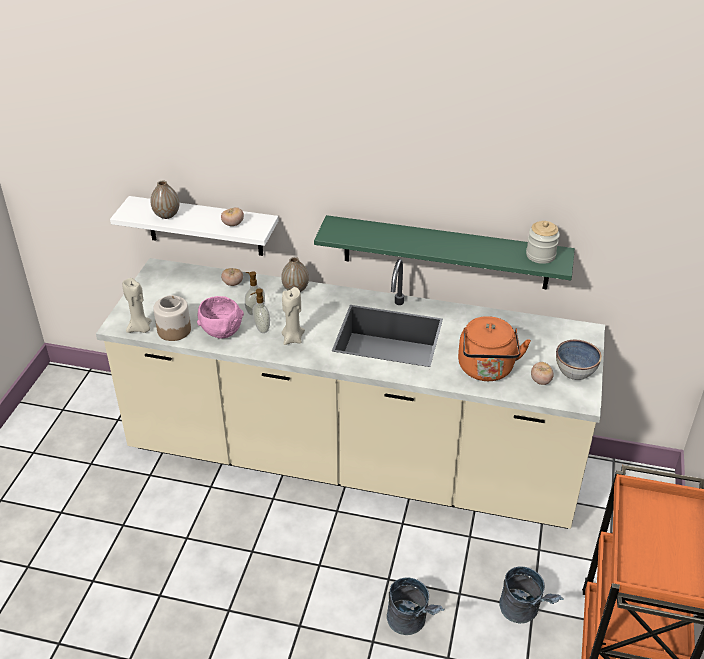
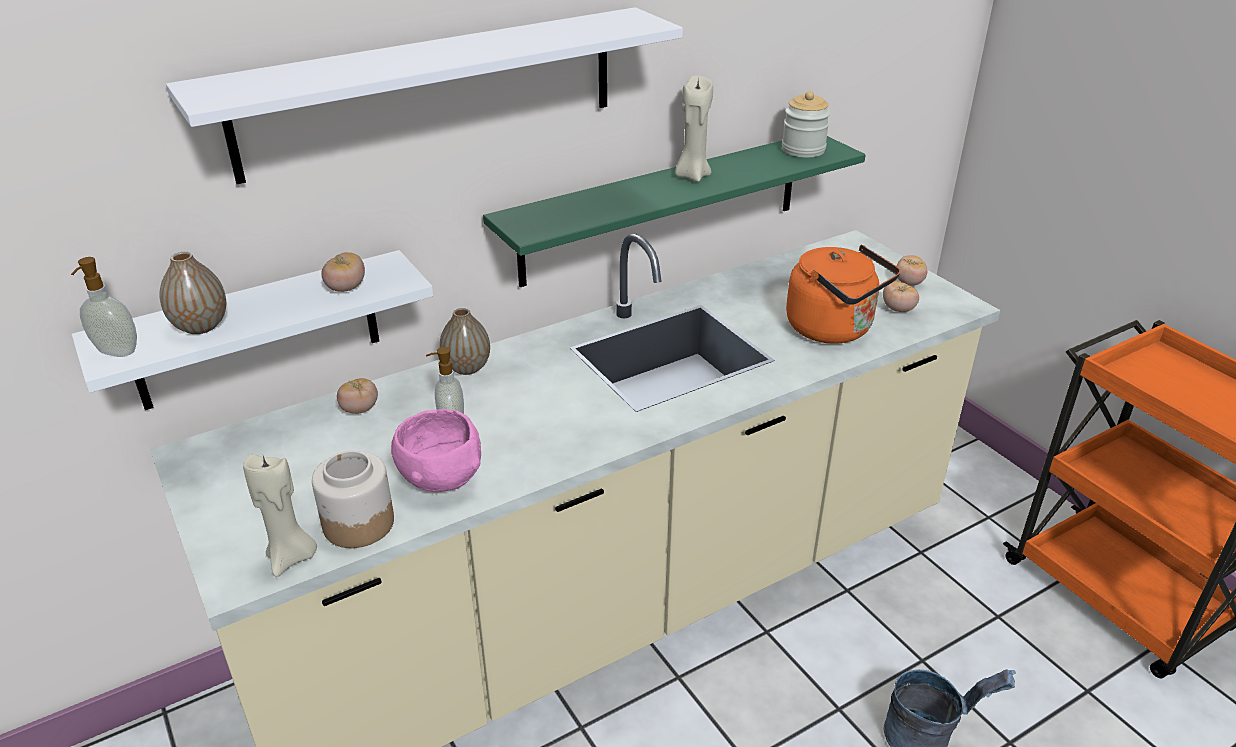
camera: 45 degrees left, 5 degrees down
(261, 328) = (497, 441): soap dispenser -> soap dispenser (116, 352)
(292, 339) = (562, 427): beige candle -> beige candle (692, 175)
(302, 146) = (431, 92): none -> white shelf
(524, 612) = (997, 627): grey bucket -> none
(575, 371) = (909, 283): bowl -> tomato

